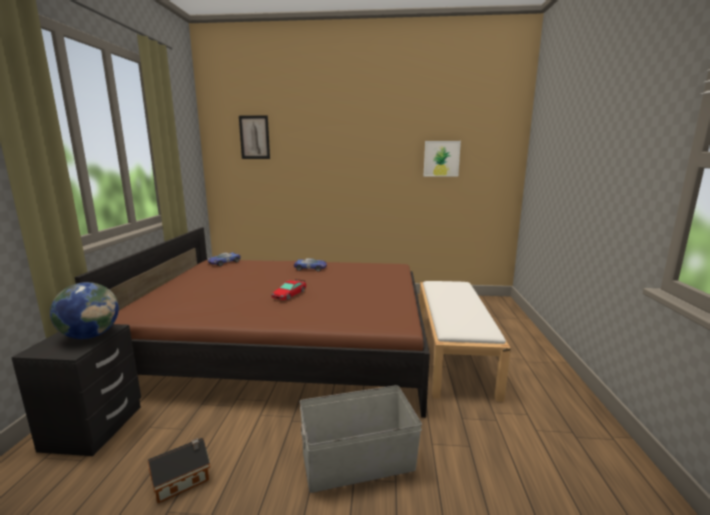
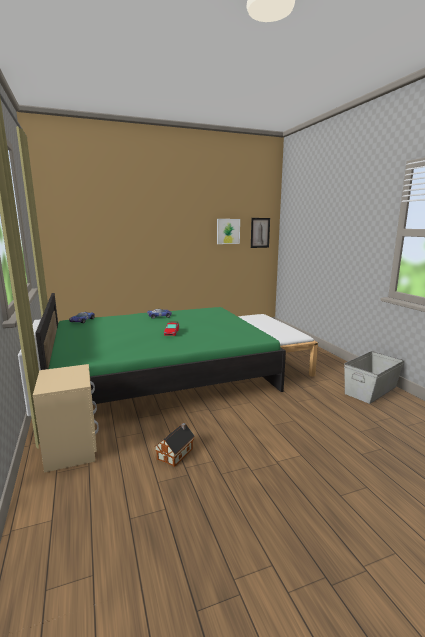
camera: 25 degrees left, 0 degrees up
(90, 335) = (72, 374): globe -> none
(93, 428) = (71, 449): black nightstand -> beige nightstand
(254, 137) = (83, 214): picture -> picture (260, 232)
(287, 346) = (160, 375): brown bed -> green bed
(358, 462) = (268, 418): grey storage box -> grey storage box (371, 390)

